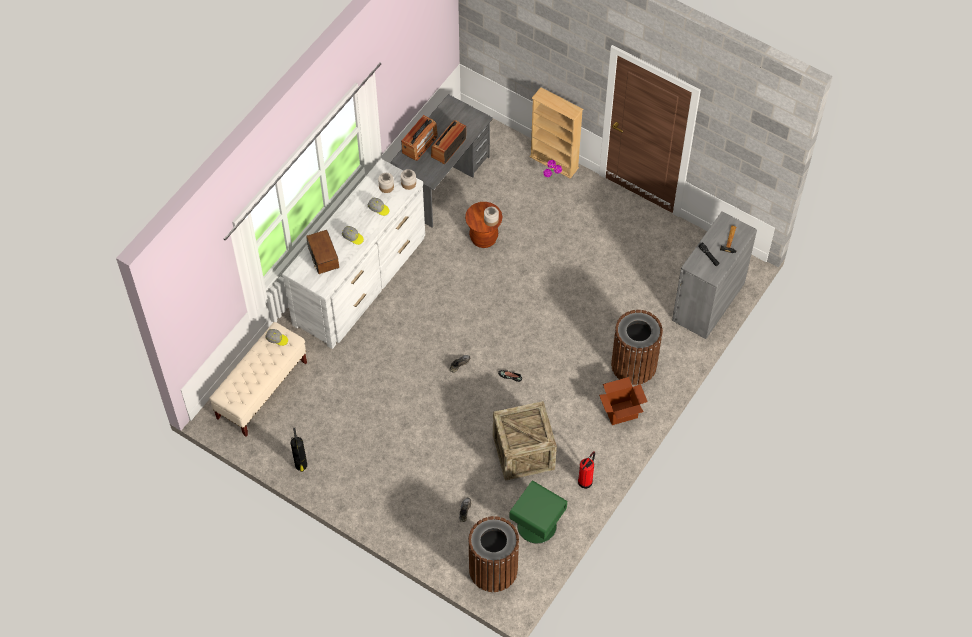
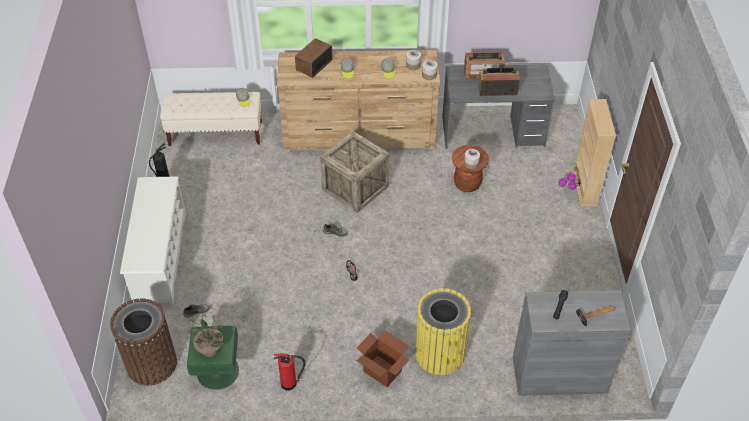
camera: 55 degrees right, 10 degrees down
(360, 279) = (360, 134): white dresser -> brown dresser
(382, 509) = (160, 257): none -> white shoe rack
(523, 452) = (284, 321): crate -> crate (355, 188)
(542, 508) = (210, 349): none -> potted plant
(634, 365) = (440, 353): brown trash can -> yellow trash can

